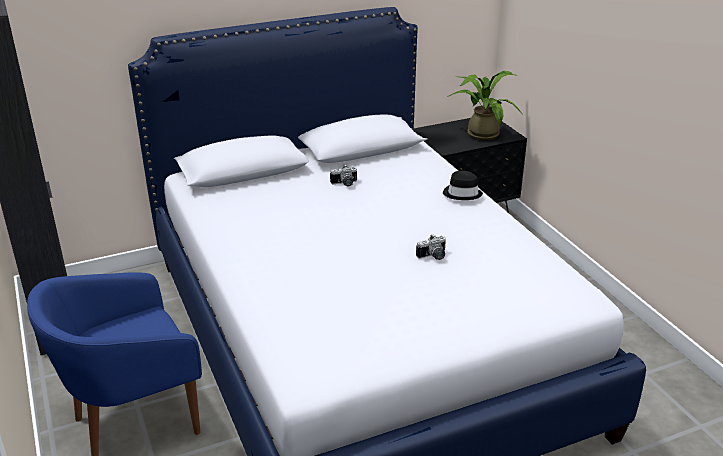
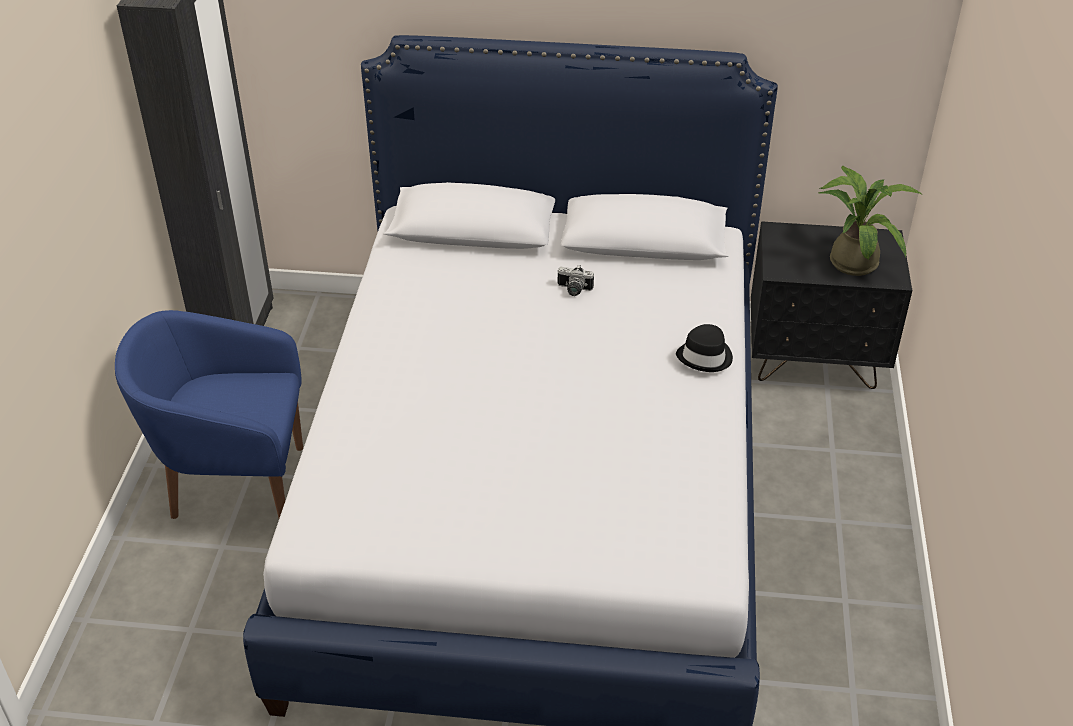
camera: 30 degrees right, 10 degrees up
(433, 256) = (581, 437): camera -> none

